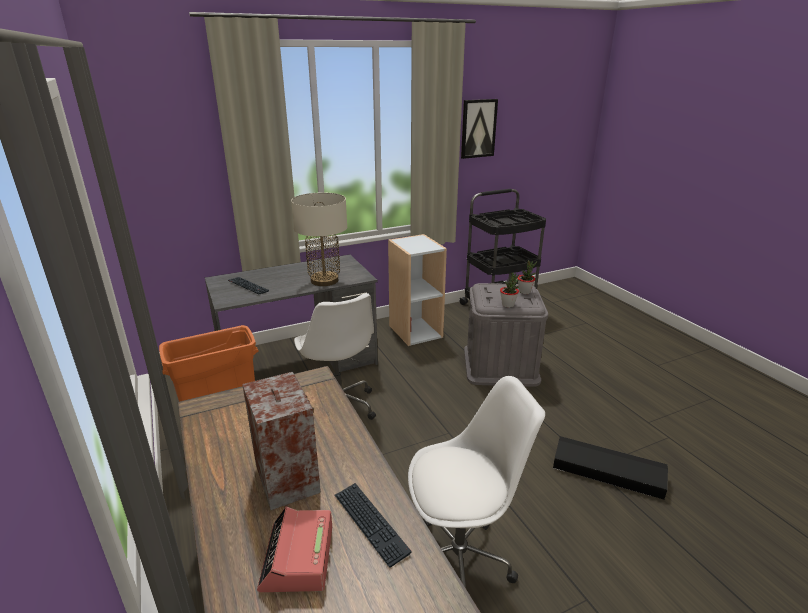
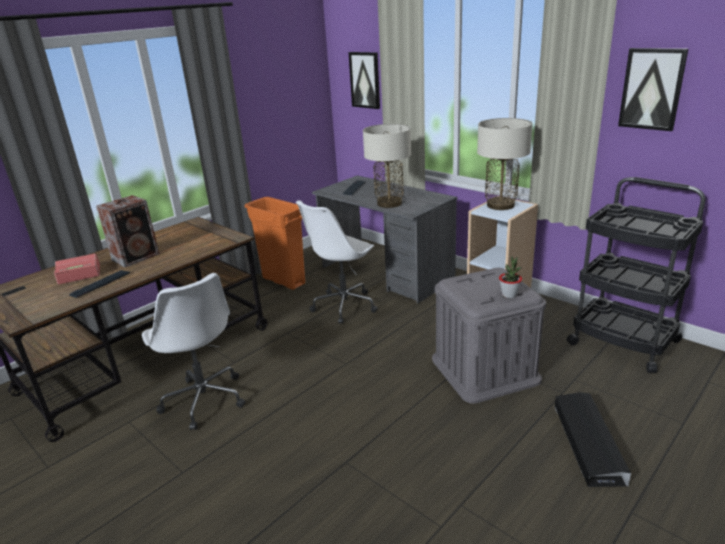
camera: 70 degrees right, 0 degrees up
(179, 157) = (365, 80): none -> picture
(411, 243) = (500, 205): none -> table lamp
(508, 305) = (462, 291): potted plant -> none
(607, 471) = (343, 472): black storage box -> black storage box (588, 442)

